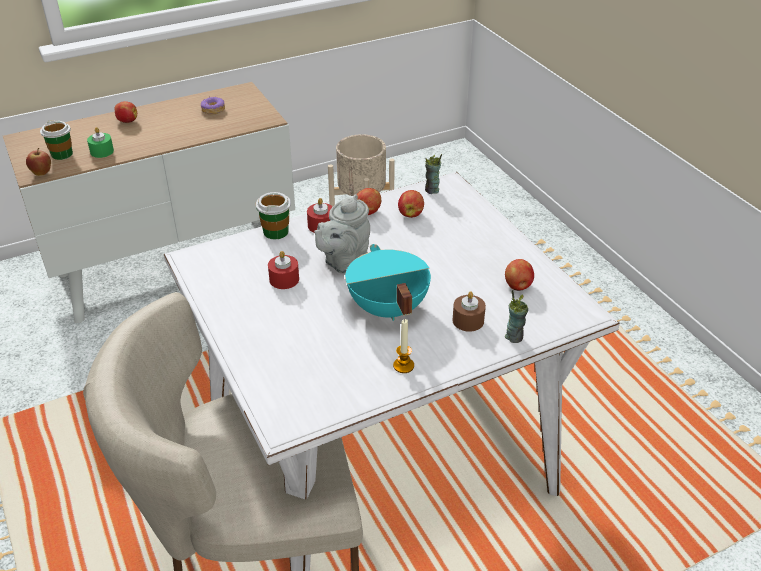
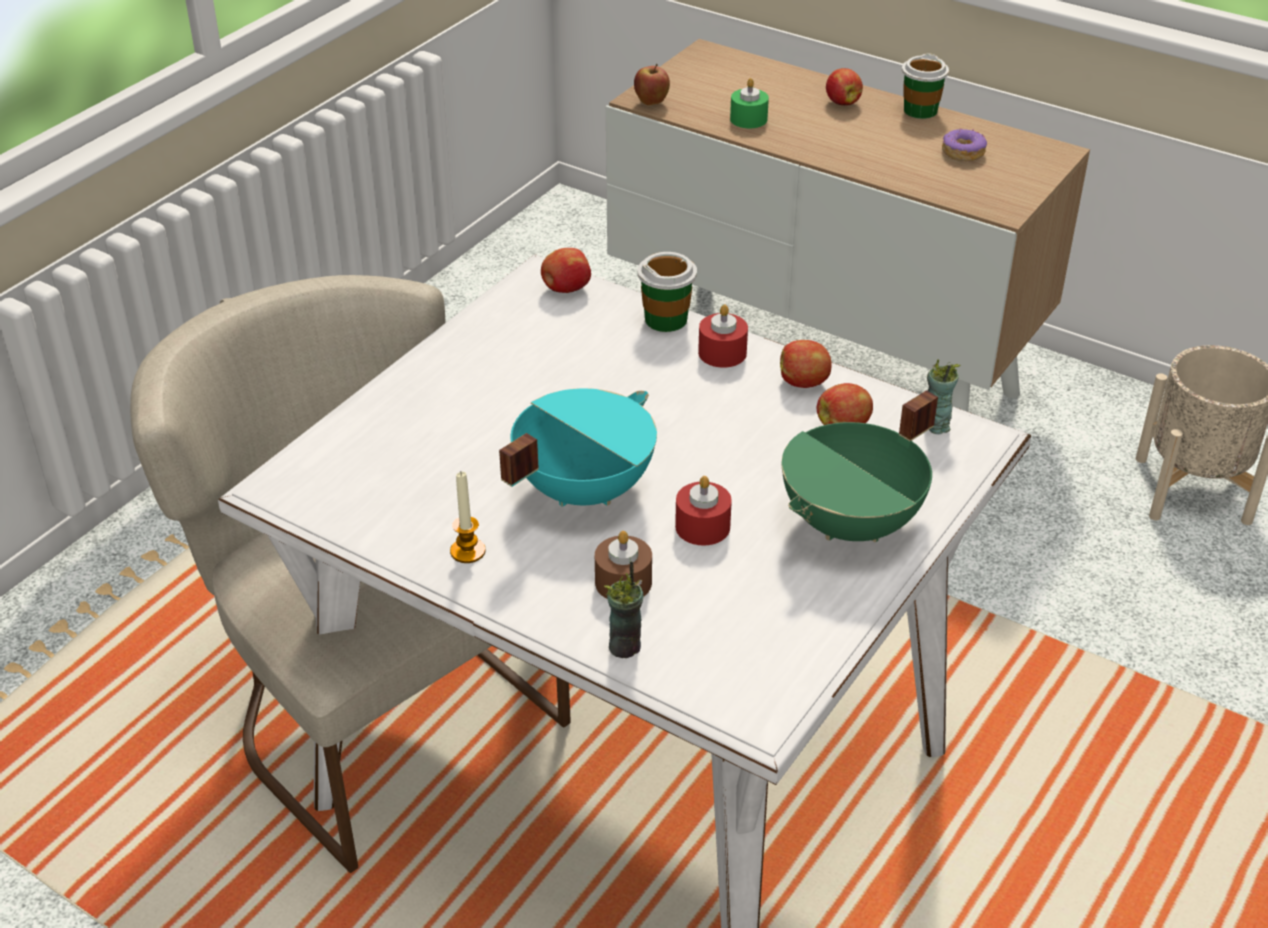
camera: 60 degrees right, 0 degrees up
(62, 154) = (708, 95): cup -> cup (920, 110)
(284, 279) = (565, 370): red candle -> red candle (702, 527)
(343, 261) = (655, 407): grey teapot -> none
(480, 238) = (853, 525): none -> green cooking pot
(518, 286) = (761, 610): apple -> apple (565, 289)

